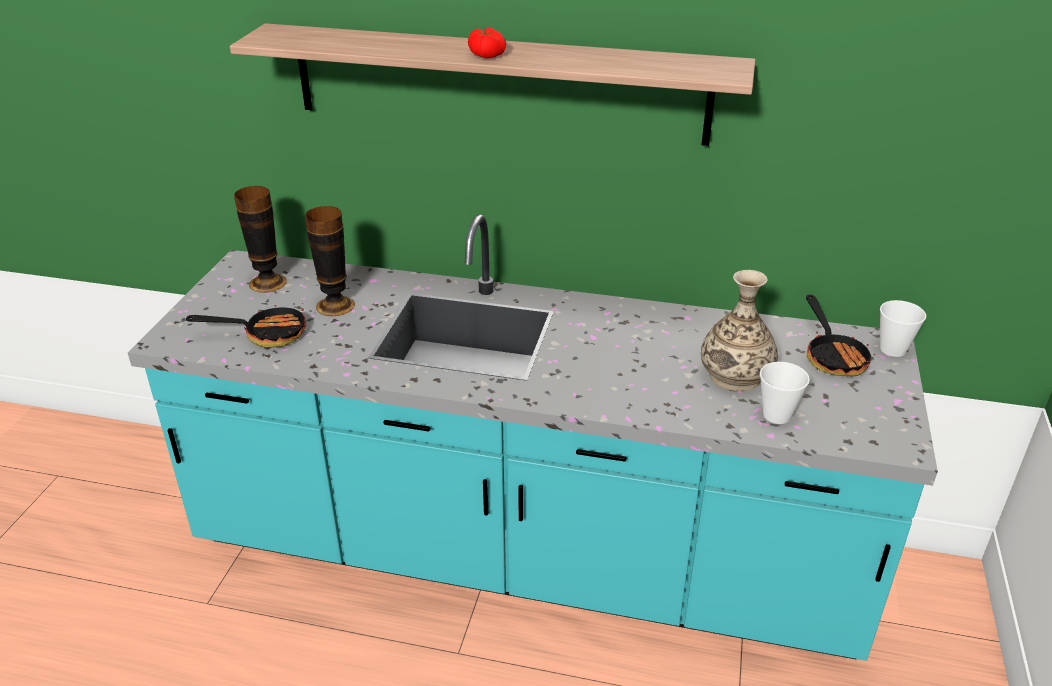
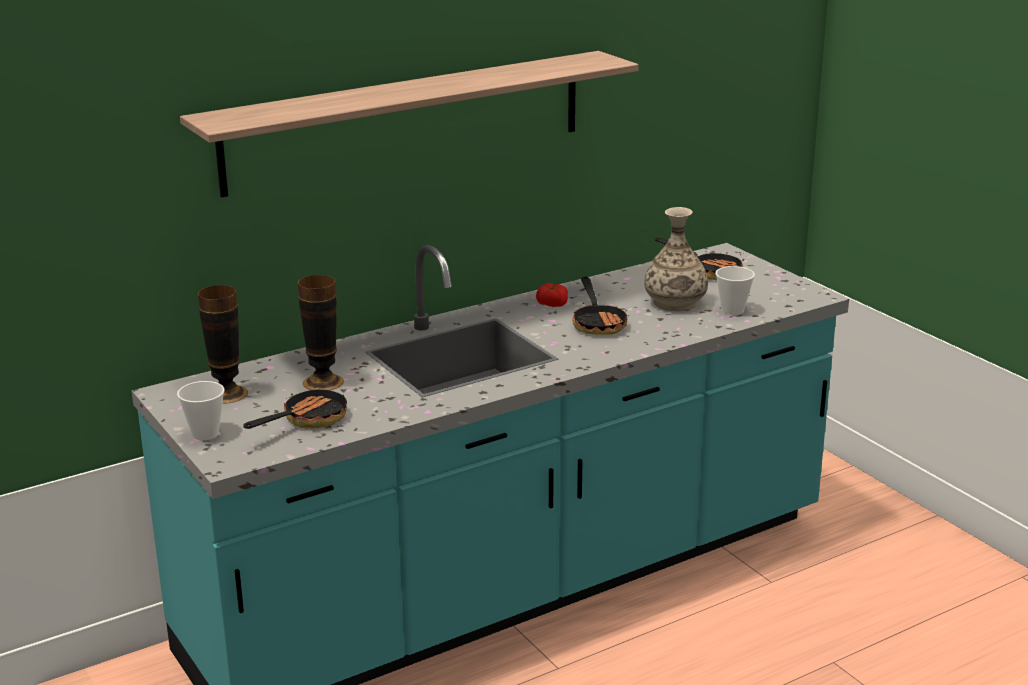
camera: 45 degrees left, 10 degrees down
(486, 55) = (430, 89): tomato -> tomato (552, 304)
(625, 360) = (598, 323): none -> frying pan
(892, 349) = (732, 255): cup -> cup (205, 434)

